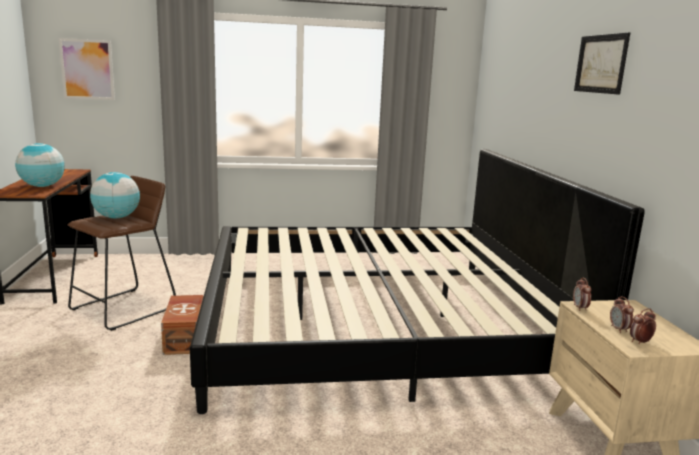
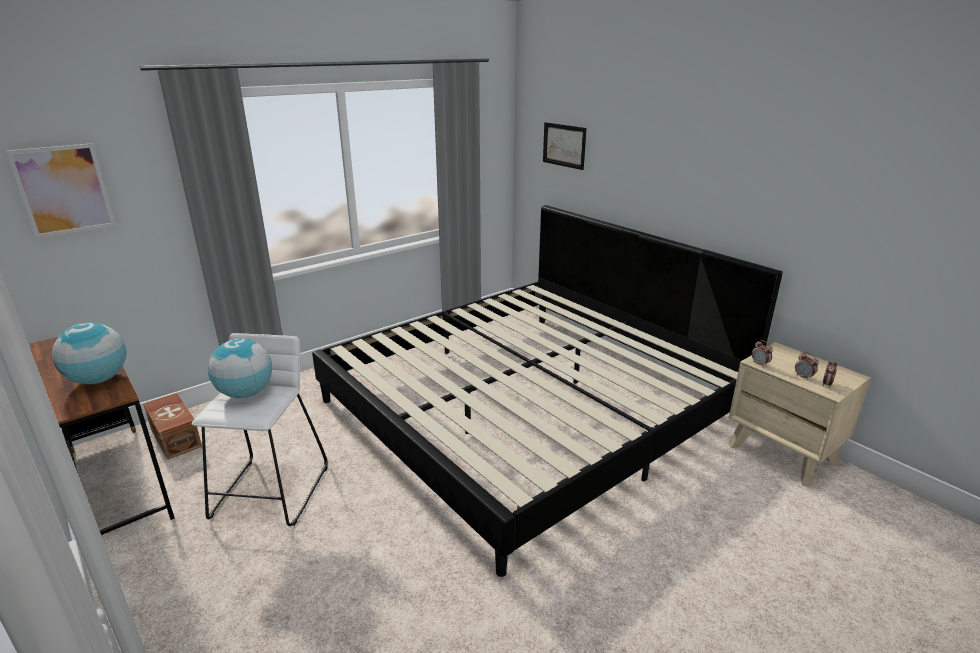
camera: 30 degrees left, 10 degrees up
(124, 309) = (271, 491): brown stool -> white stool
(186, 337) = (384, 499): brown storage box -> brown storage box (176, 437)
(601, 64) = (712, 141): picture -> picture (564, 145)

